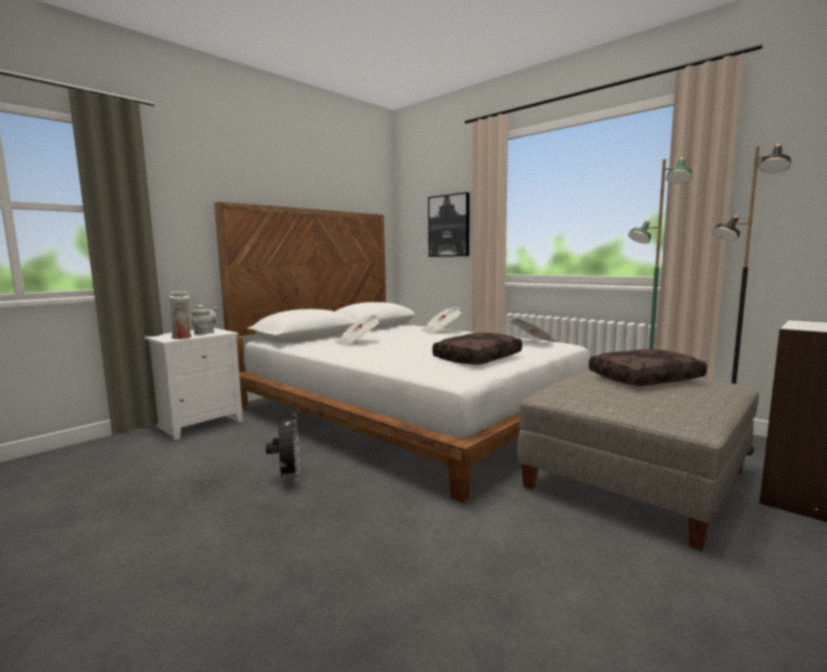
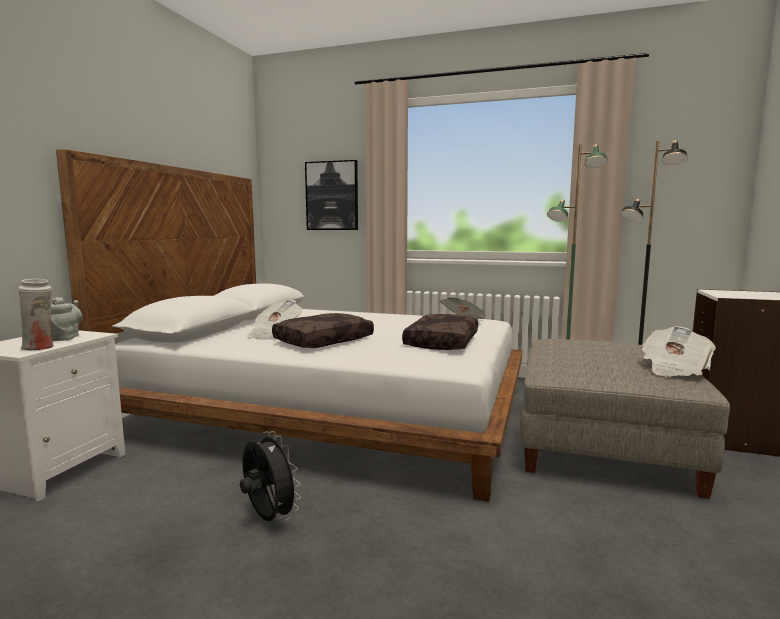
camera: 25 degrees left, 0 degrees up
(440, 330) = (347, 313): newspaper -> newspaper (674, 369)
(644, 378) = (600, 348): brown pillow -> brown pillow (323, 340)

